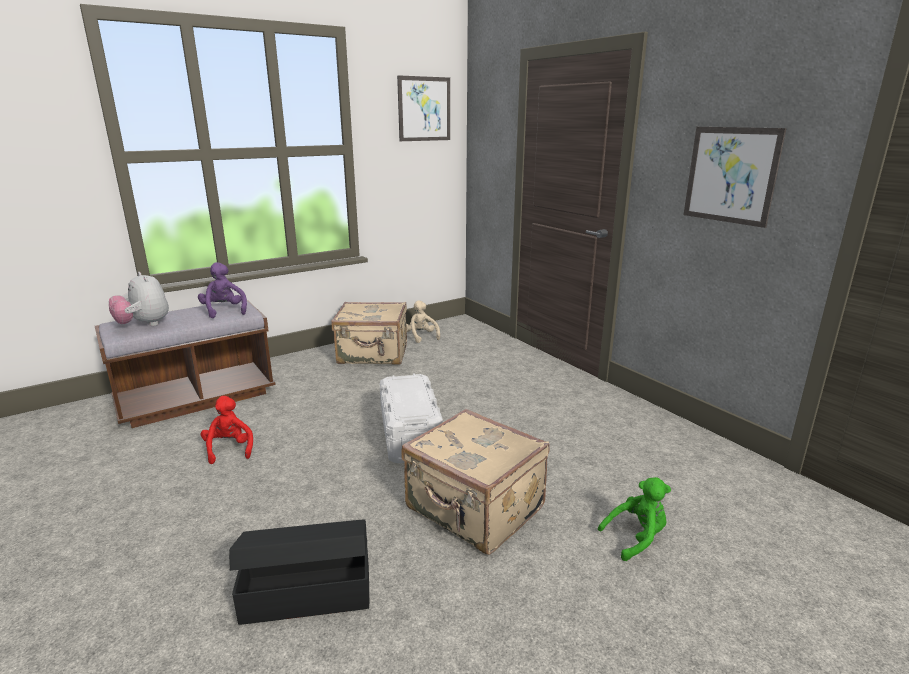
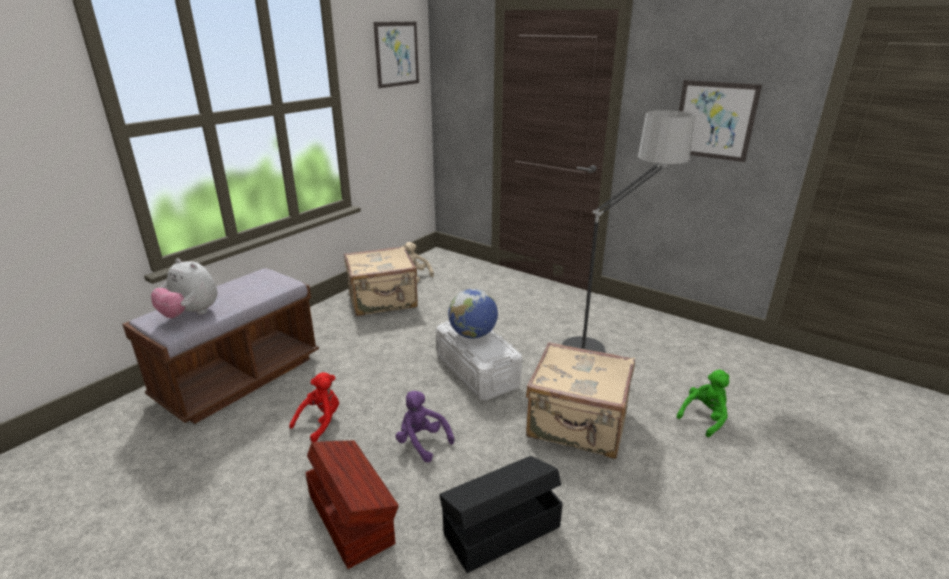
camera: 20 degrees left, 5 degrees up
(183, 539) = (351, 516): none -> brown storage box
(224, 311) = (261, 285): purple plush toy -> purple plush toy (422, 442)
(229, 449) = (321, 422): red plush toy -> red plush toy turned 75 degrees clockwise
(407, 392) = (473, 335): none -> globe
(578, 433) = (608, 343): none -> floor lamp

